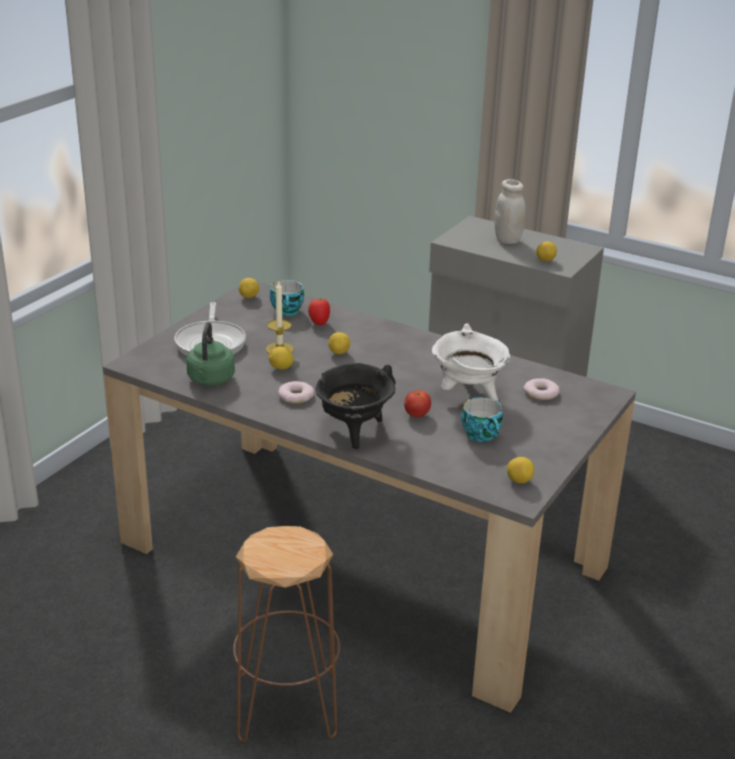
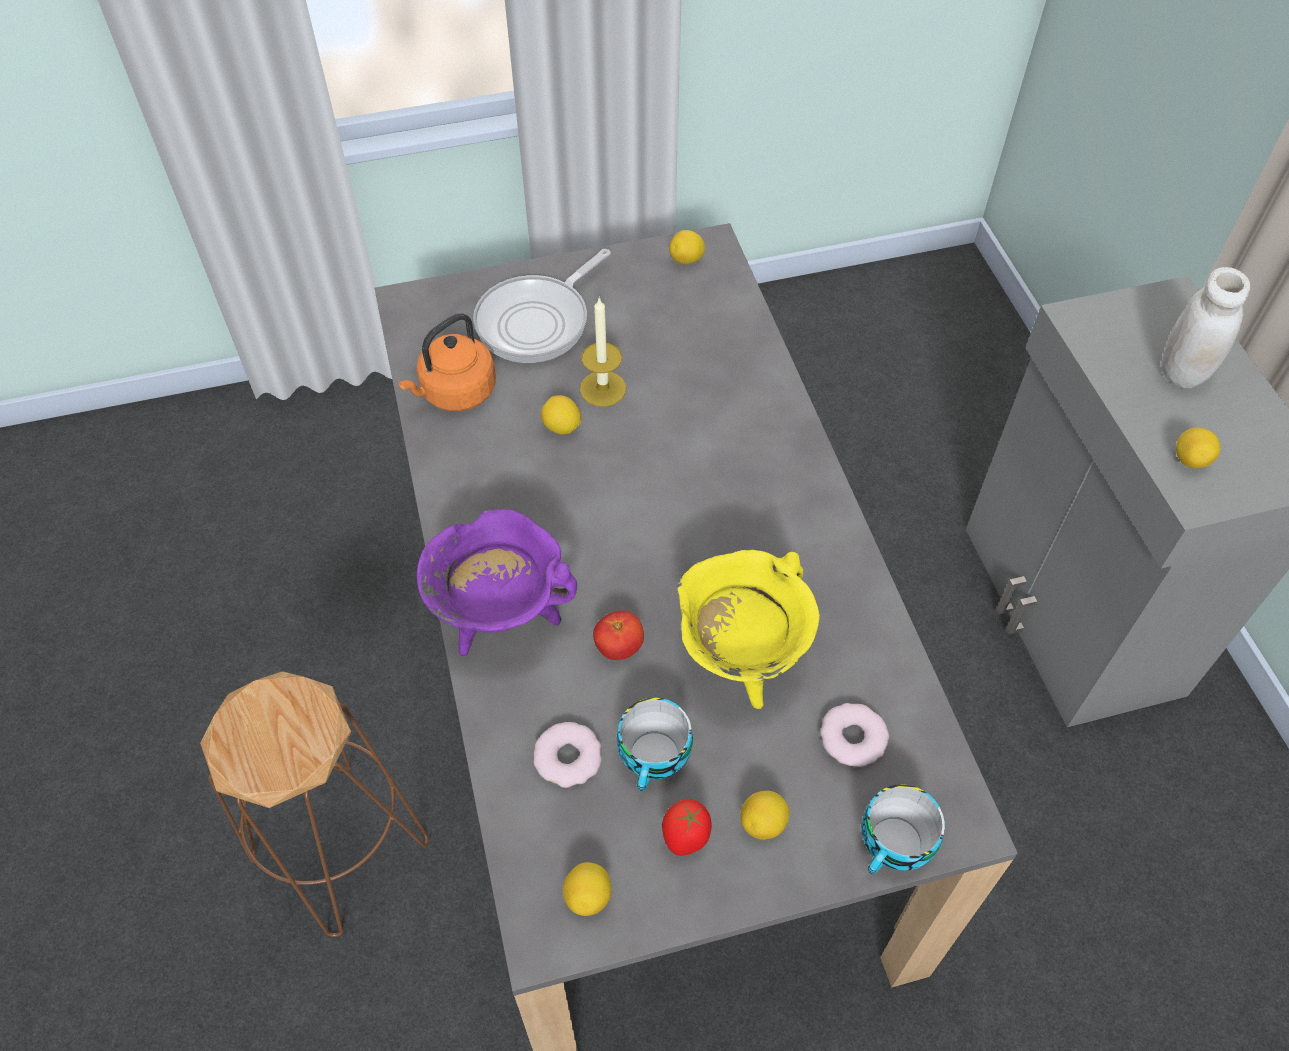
camera: 45 degrees right, 25 degrees up
(210, 380) = (455, 393): green kettle -> orange kettle
(288, 312) = (701, 320): cup -> cup (894, 848)
(296, 396) = (515, 495): donut -> donut (568, 758)
(319, 323) = (715, 368): tomato -> tomato (686, 837)
(339, 353) = (669, 447): lemon -> lemon (763, 823)
(354, 431) = (501, 618): black cooking pot -> purple cooking pot
(468, 394) = (740, 659): white cooking pot -> yellow cooking pot

